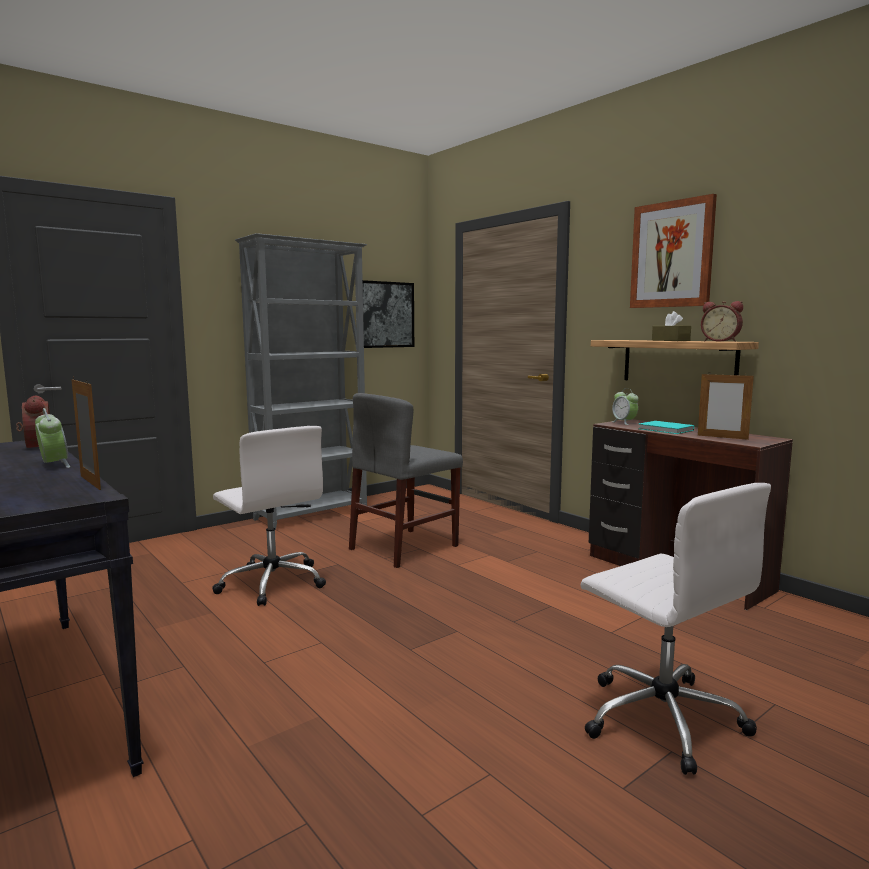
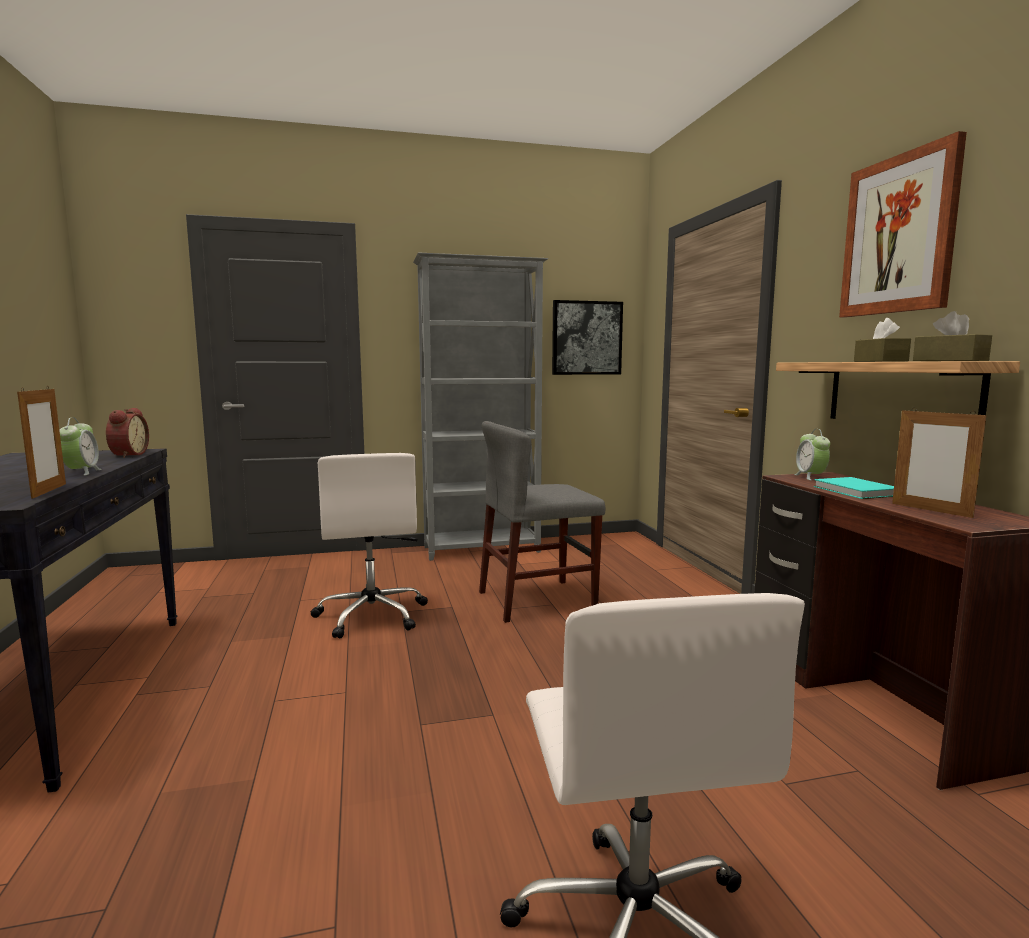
camera: 25 degrees right, 0 degrees up
(720, 341) = (949, 360): alarm clock -> brown tissue box

